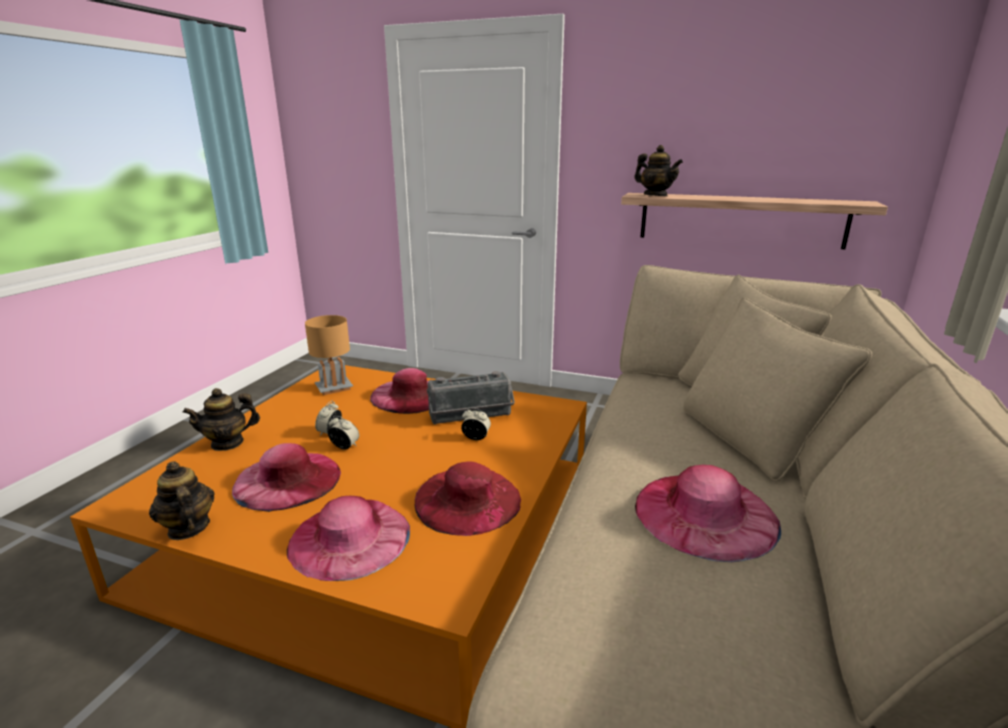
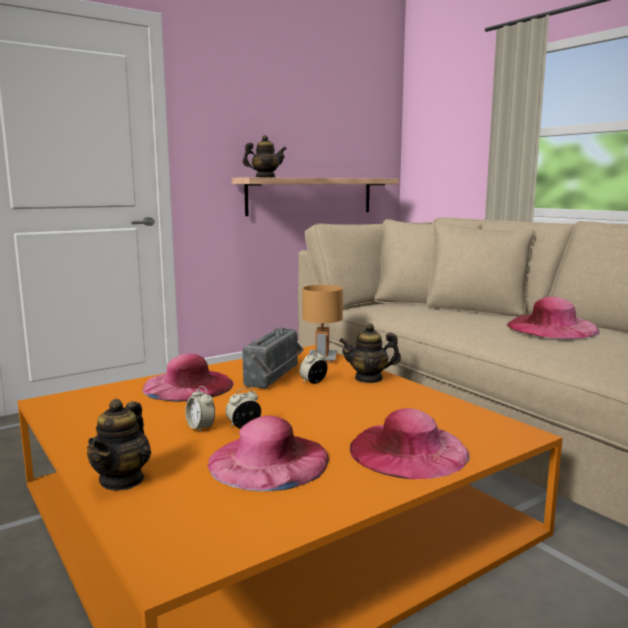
camera: 55 degrees left, 10 degrees down
(188, 528) = (297, 522): teapot -> teapot (369, 378)
(334, 388) = (94, 409): brown table lamp -> brown table lamp (321, 358)
(467, 500) = (403, 404): red hat -> none

